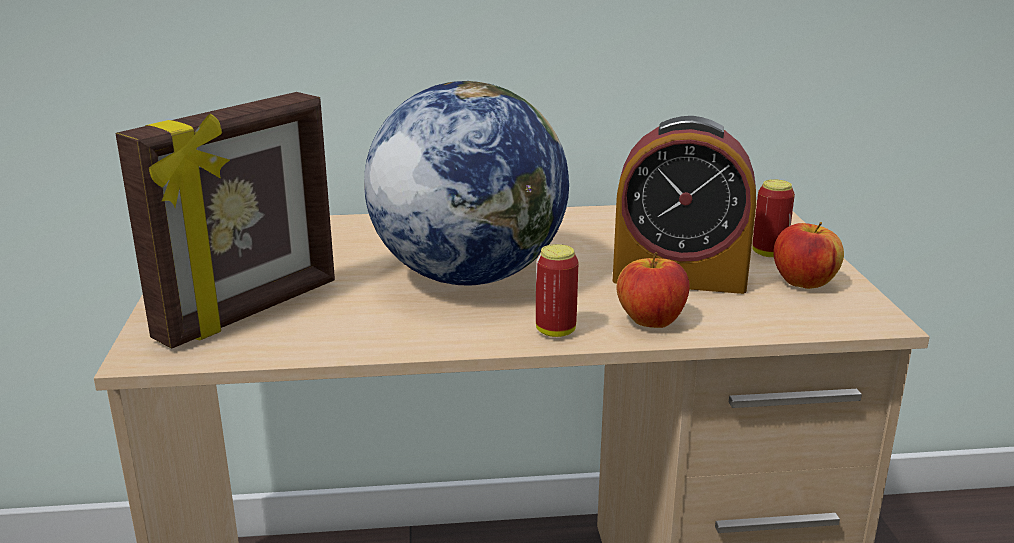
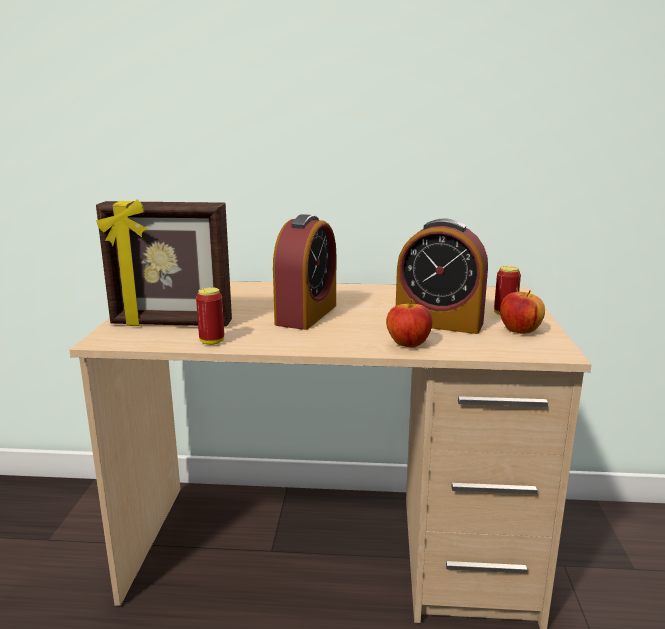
camera: 10 degrees right, 5 degrees down
(251, 311) = (171, 324): picture frame -> picture frame turned 45 degrees clockwise
(467, 276) = (306, 315): globe -> alarm clock
(555, 331) = (345, 345): can -> can (212, 342)

